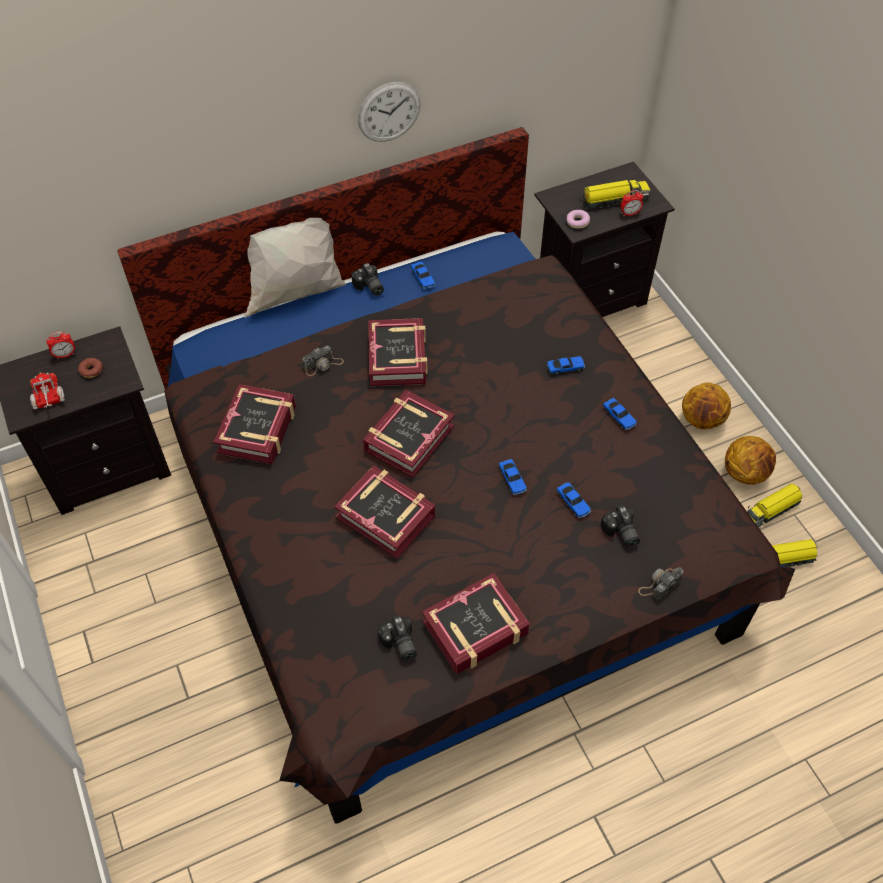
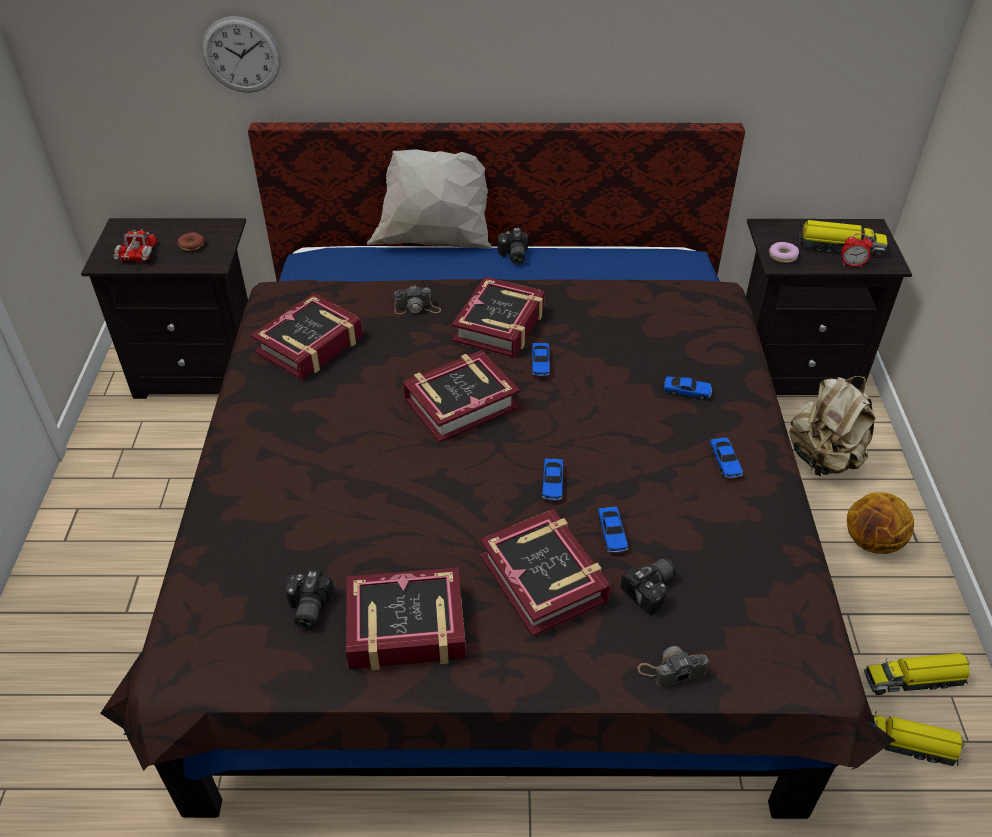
camera: 25 degrees right, 10 degrees down
(65, 355) = (179, 226): alarm clock -> none
(386, 516) = (384, 470): book -> book (544, 578)
(389, 112) = (579, 53): wall clock -> wall clock (241, 55)
(423, 278) = (576, 264): toy car -> toy car (540, 364)
(620, 533) = (652, 590): camera -> camera turned 135 degrees counterclockwise
(642, 364) = (823, 458): none -> beige backpack
(745, 473) = (903, 622): basketball -> none

